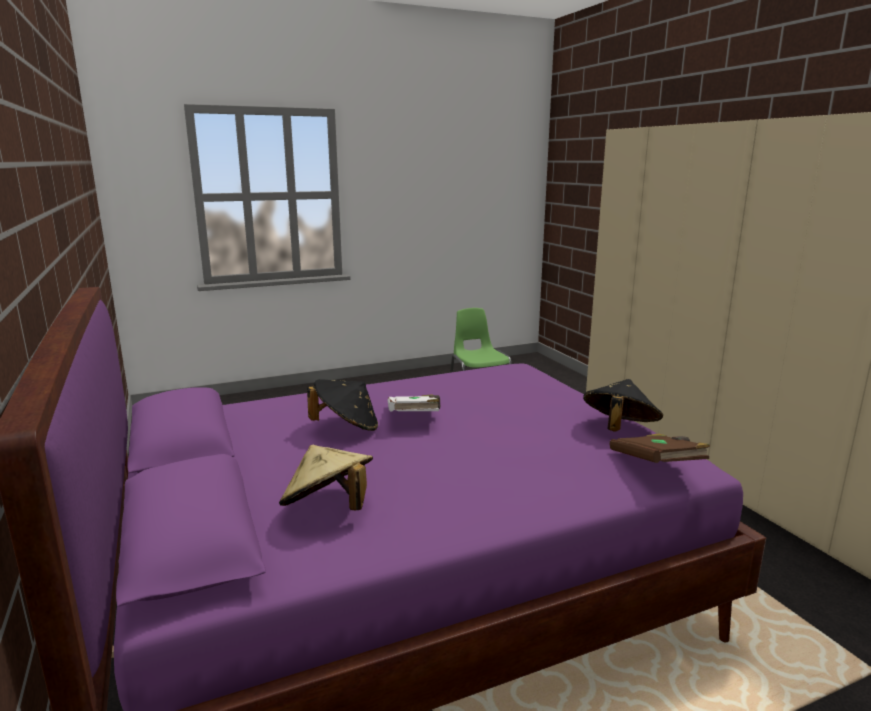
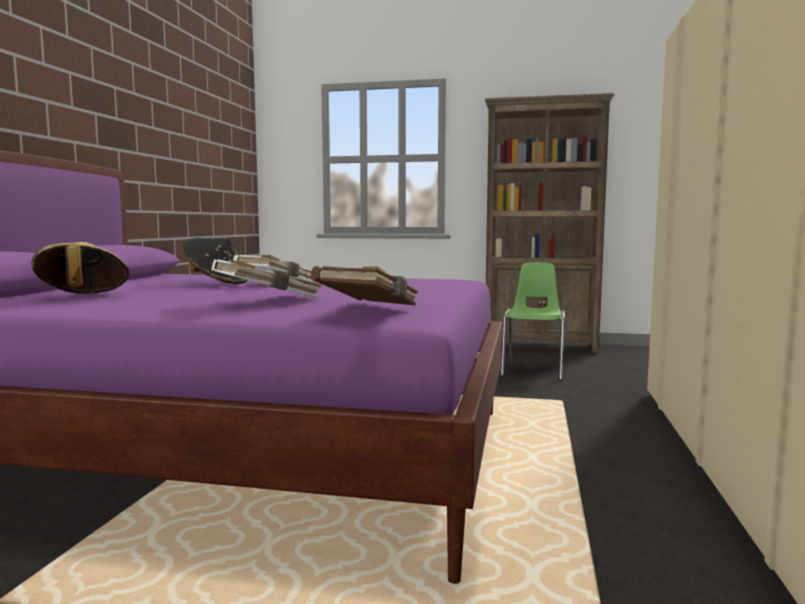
camera: 35 degrees right, 10 degrees down
(443, 372) = (541, 346): none -> brown bookcase
(537, 466) = (268, 299): none -> white book
(619, 429) = (422, 301): black hat -> none

